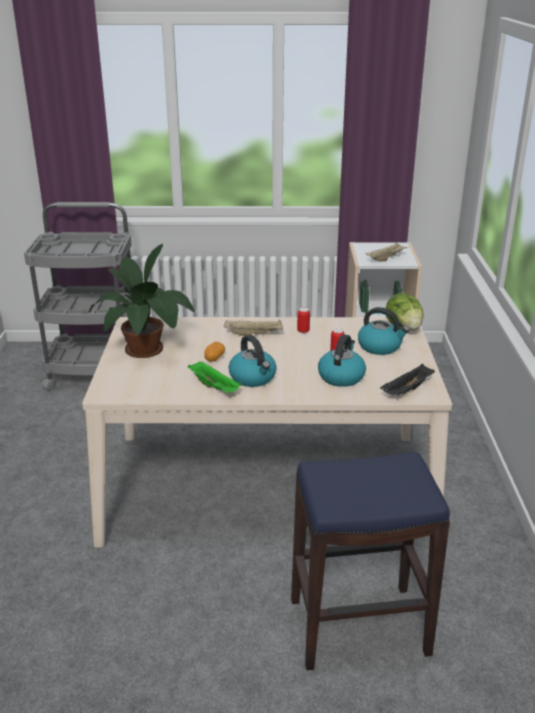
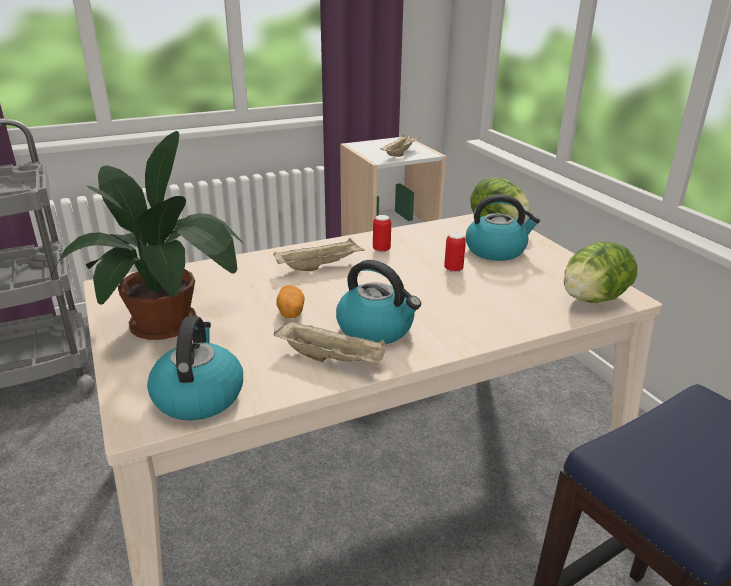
camera: 25 degrees left, 0 degrees up
(215, 387) = (332, 359): green tray -> beige tray
(341, 376) = (493, 299): kettle -> kettle (198, 396)
(407, 391) = (593, 299): black tray -> lettuce

